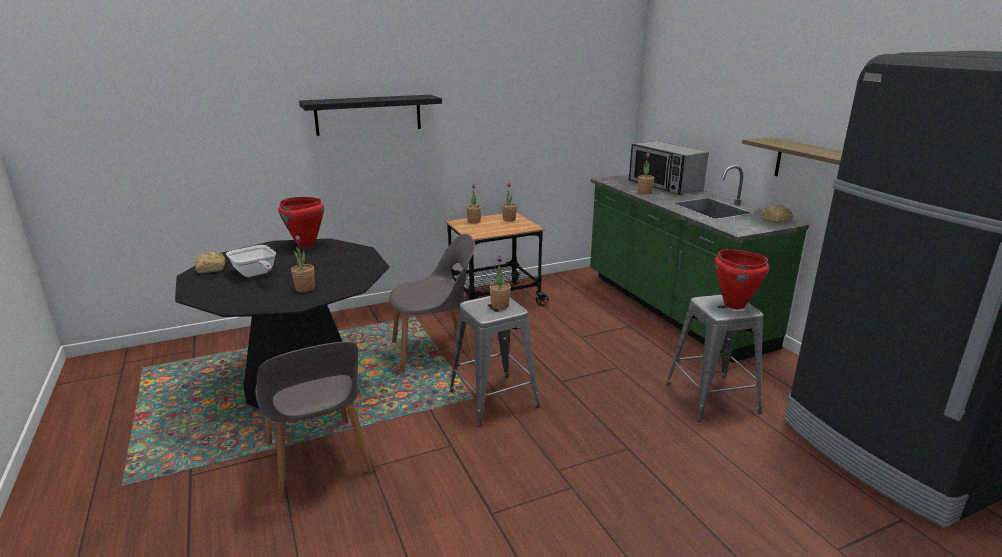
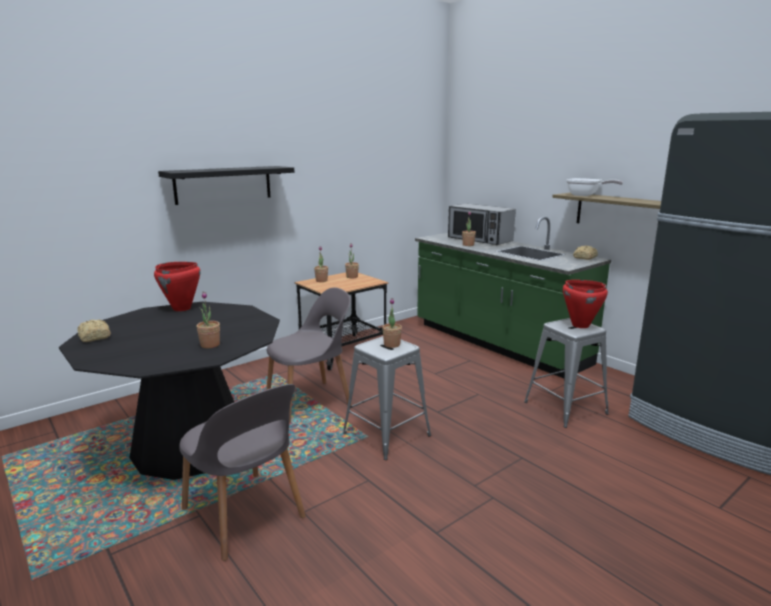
camera: 15 degrees left, 5 degrees down
(255, 274) = (147, 337): frying pan -> frying pan (586, 195)

